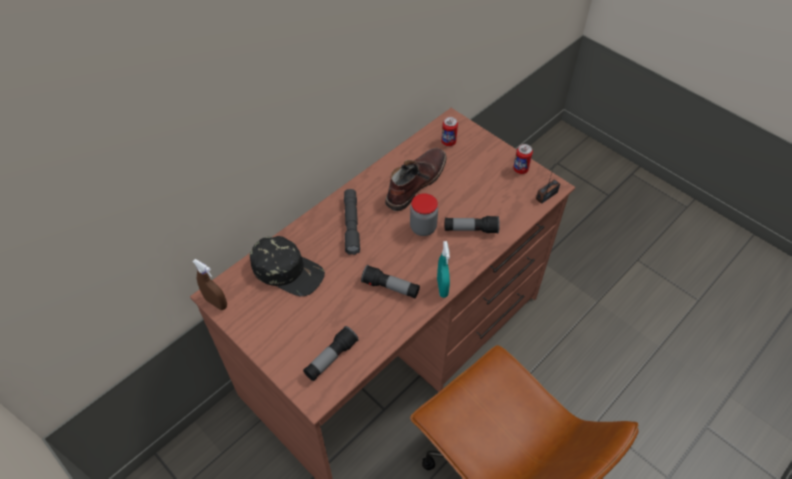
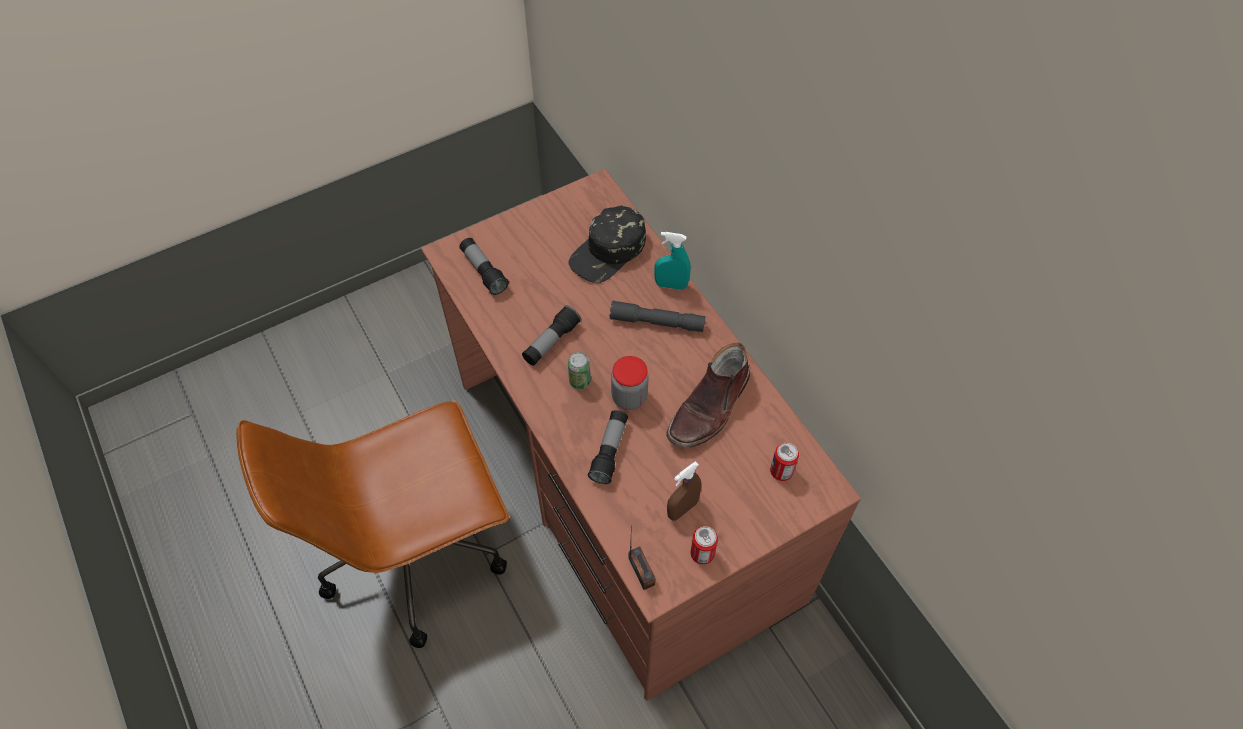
camera: 105 degrees right, 5 degrees up
(216, 303) = (587, 187): brown spray bottle -> brown spray bottle (682, 509)
(415, 183) = (710, 407): brown boot -> brown boot turned 75 degrees clockwise
(420, 260) = (580, 381): none -> can
(442, 287) = (532, 394): turquoise spray bottle -> turquoise spray bottle (671, 285)

